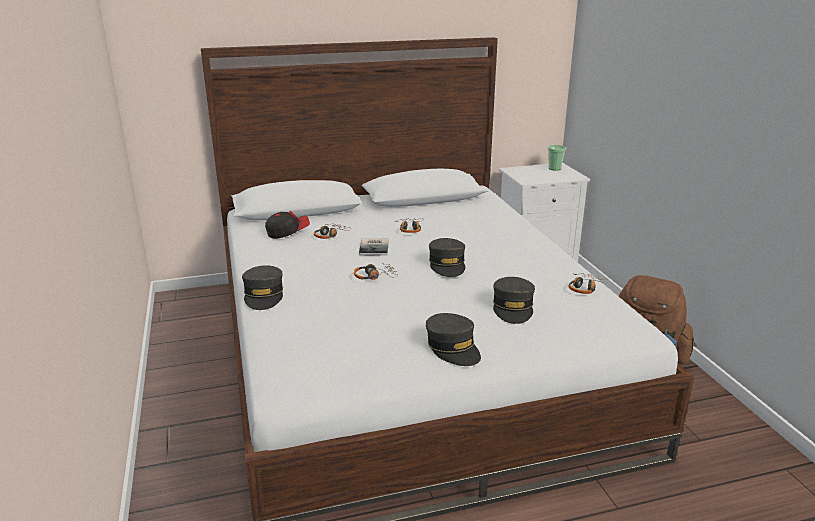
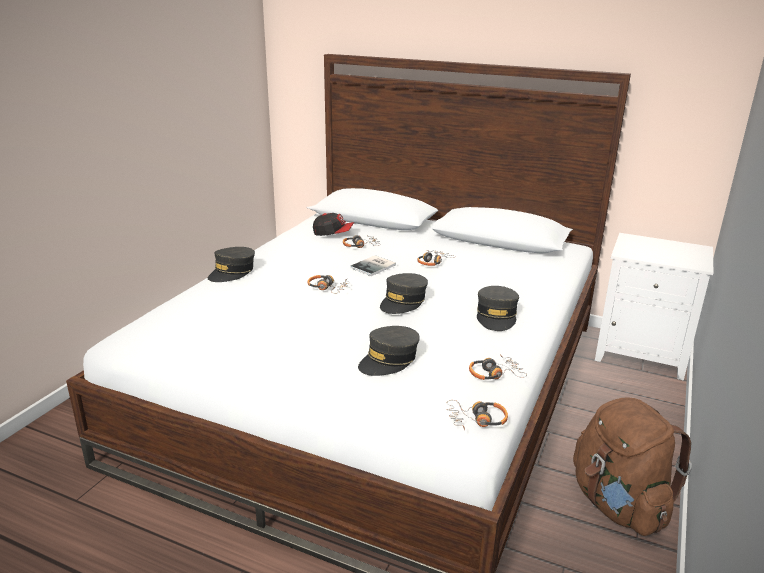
camera: 40 degrees right, 0 degrees up
(453, 348) = (276, 367): grey cap -> grey cap (496, 316)
(554, 168) = (687, 250): cup -> none
(625, 319) = (476, 420): none -> headphones

